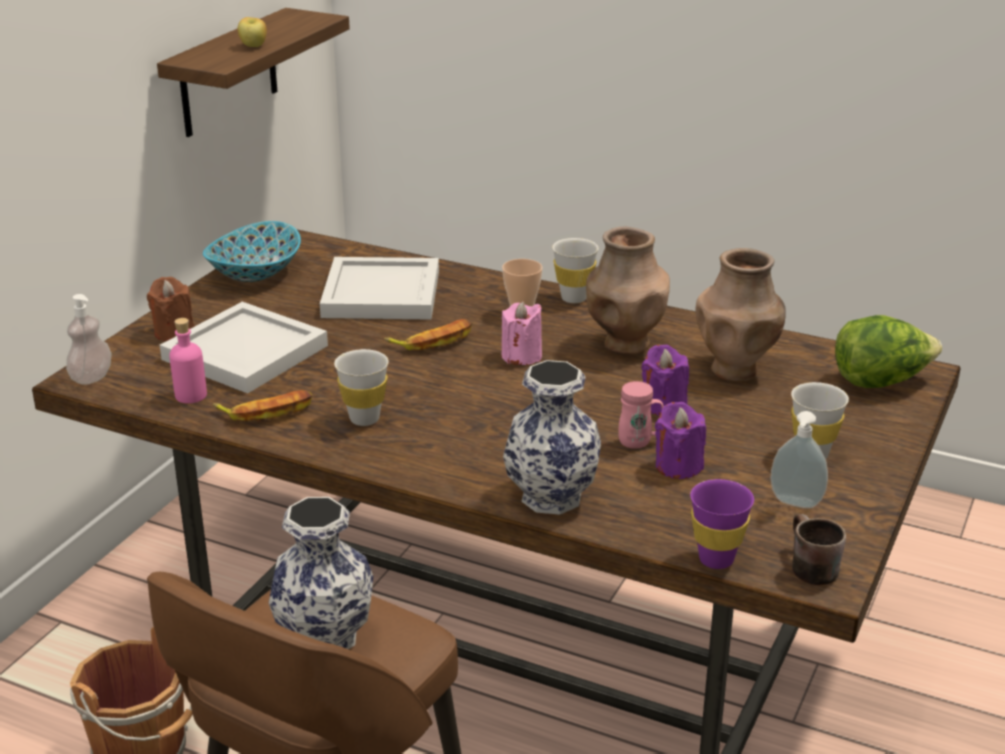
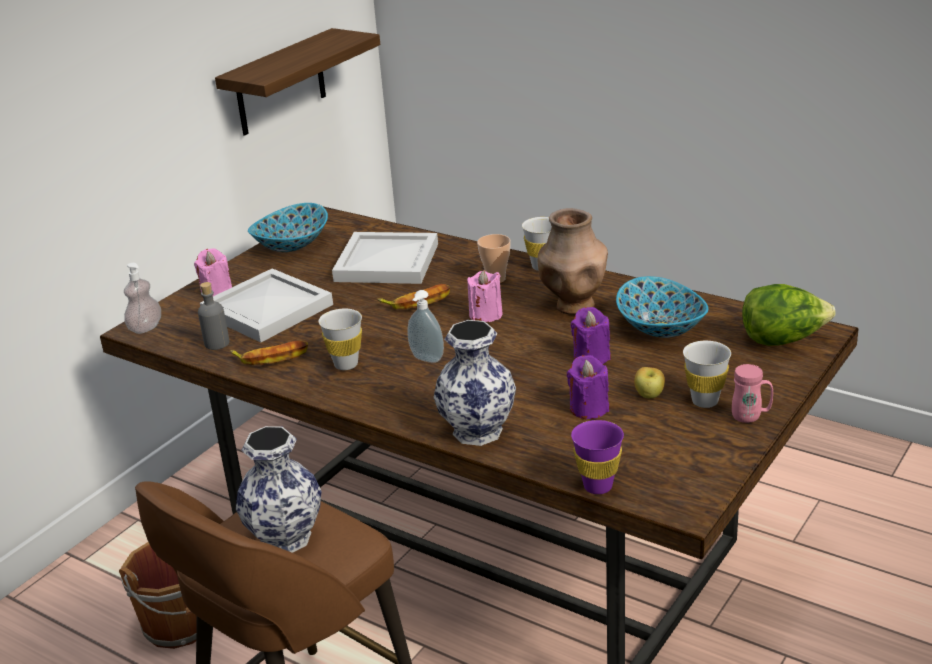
camera: 10 degrees right, 0 degrees up
(174, 332) = (217, 292): brown candle -> pink candle
(191, 395) = (217, 343): pink bottle -> grey bottle
(253, 46) = (294, 62): apple -> apple (649, 396)
(640, 442) = (563, 388): pink mug -> pink mug (751, 417)
(735, 370) = (660, 328): brown vase -> bowl
(795, 504) = (677, 442): soap dispenser -> soap dispenser (426, 360)
(806, 567) = (671, 495): brown mug -> none

